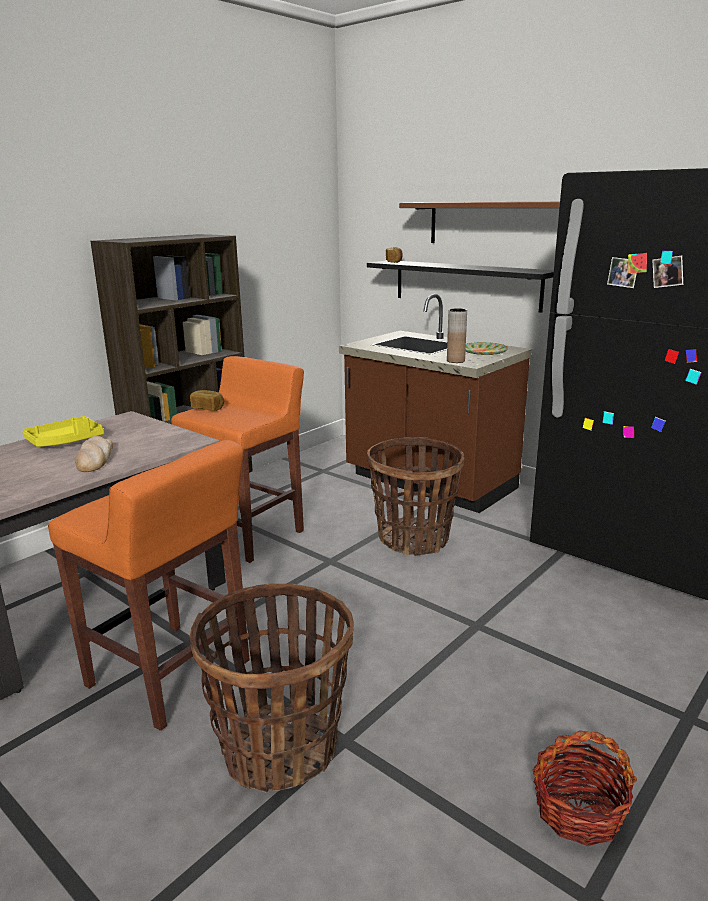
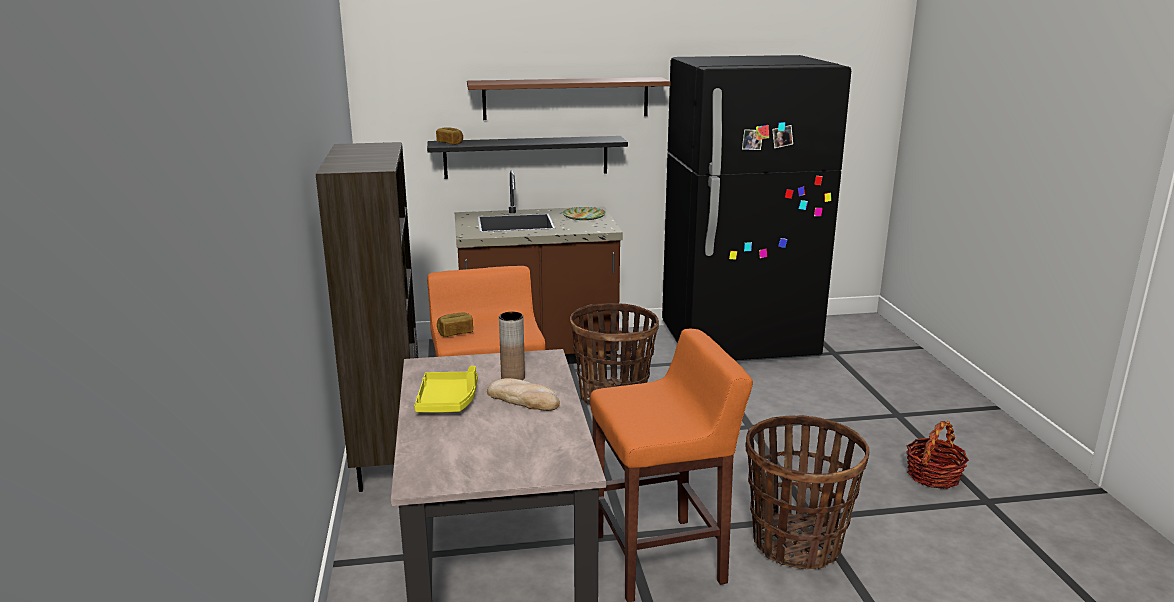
camera: 50 degrees left, 0 degrees up
(455, 361) = (591, 229): brown vase -> brown vase (513, 378)

